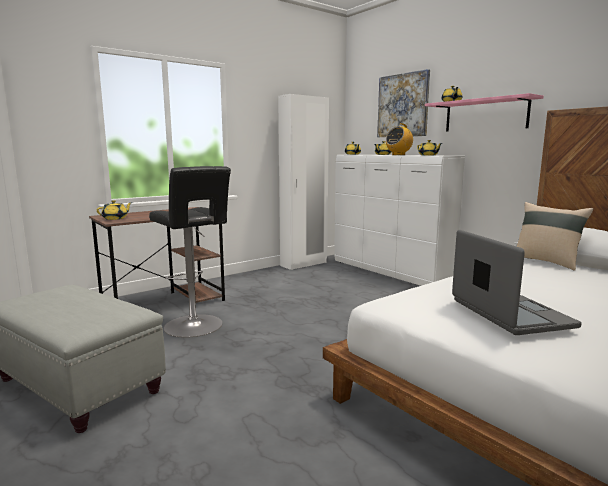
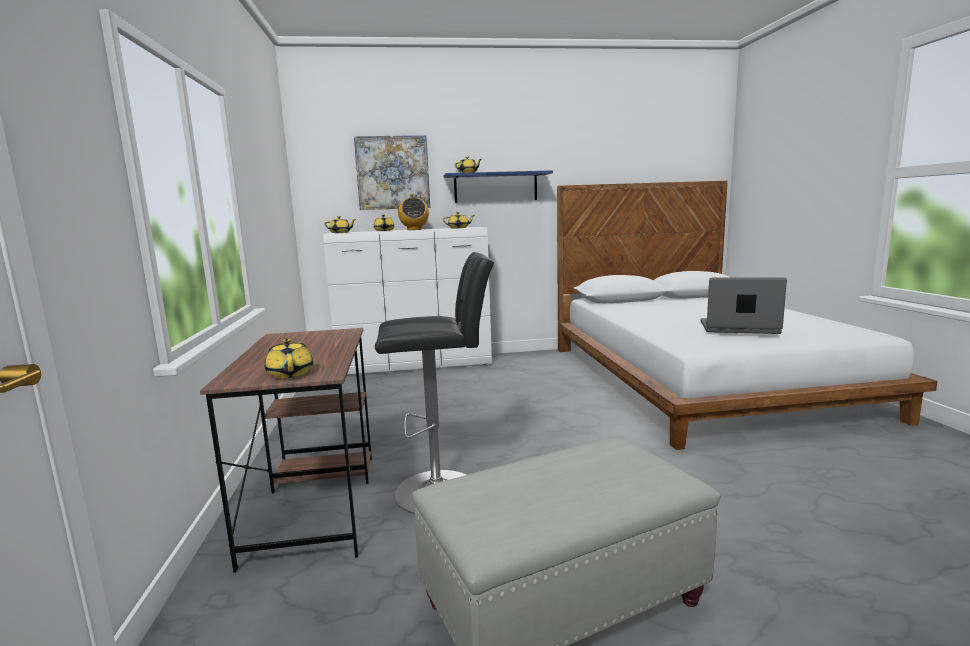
camera: 60 degrees left, 0 degrees up
(304, 264) = (314, 391): white wardrobe -> none
(485, 115) = (495, 187): pink shelf -> blue shelf
(546, 262) = (616, 304): beige pillow -> none

